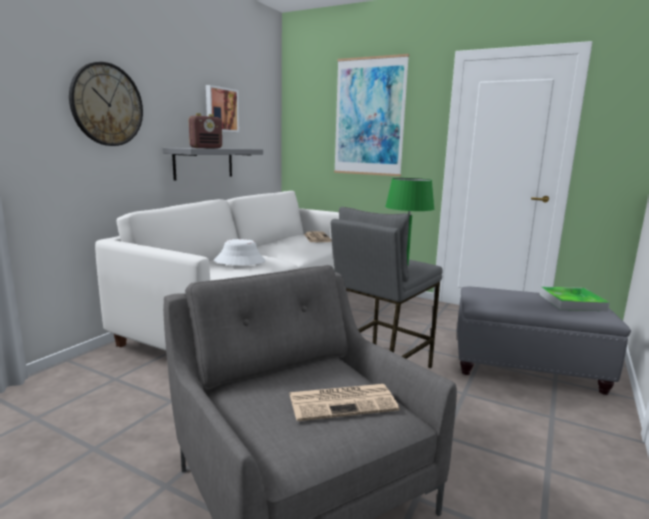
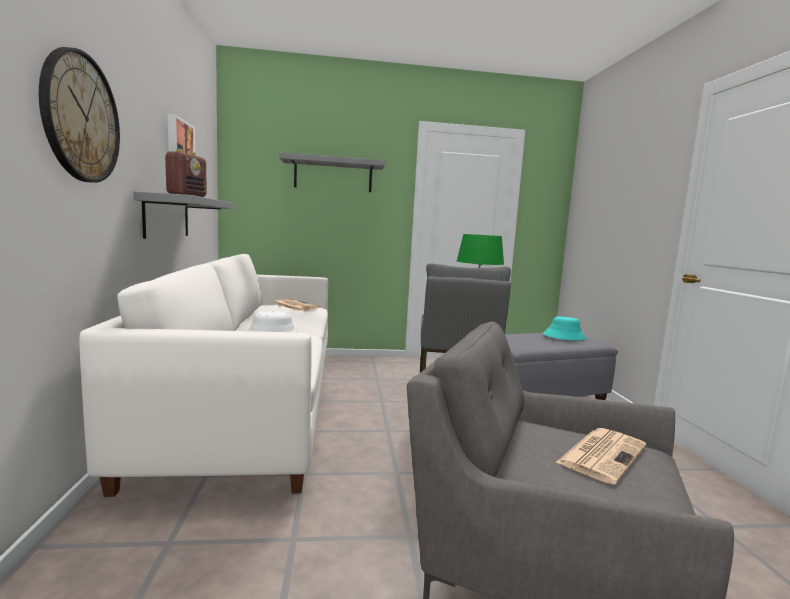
camera: 35 degrees left, 5 degrees down
(369, 117) = (333, 175): picture -> grey shelf
(572, 302) = (564, 336): tray -> turquoise hat

